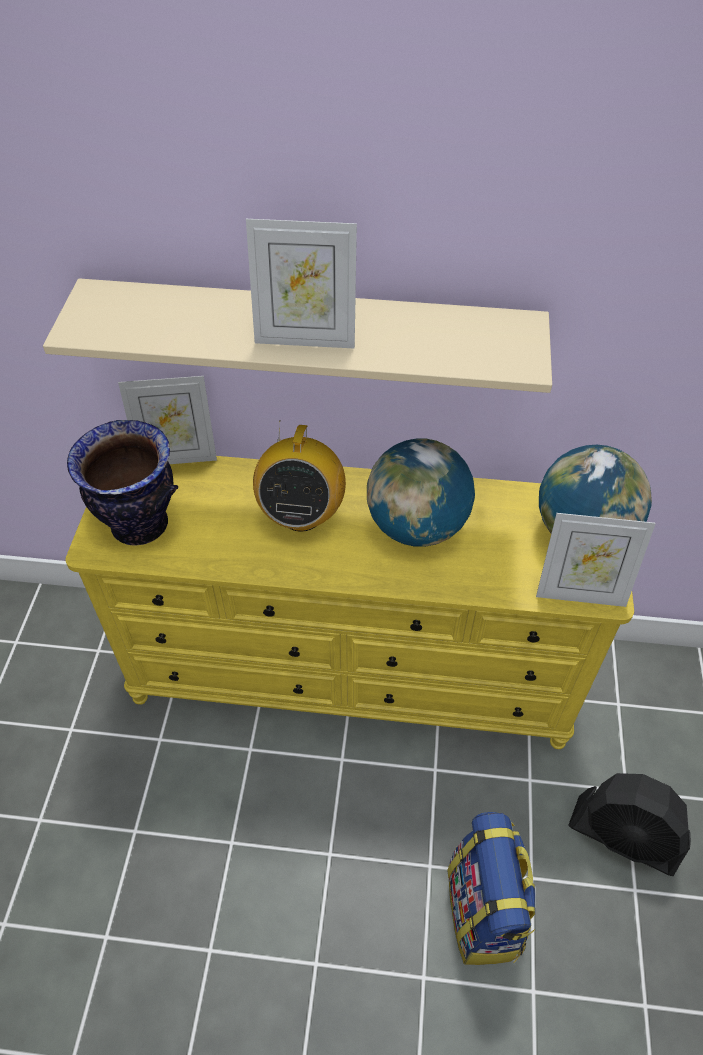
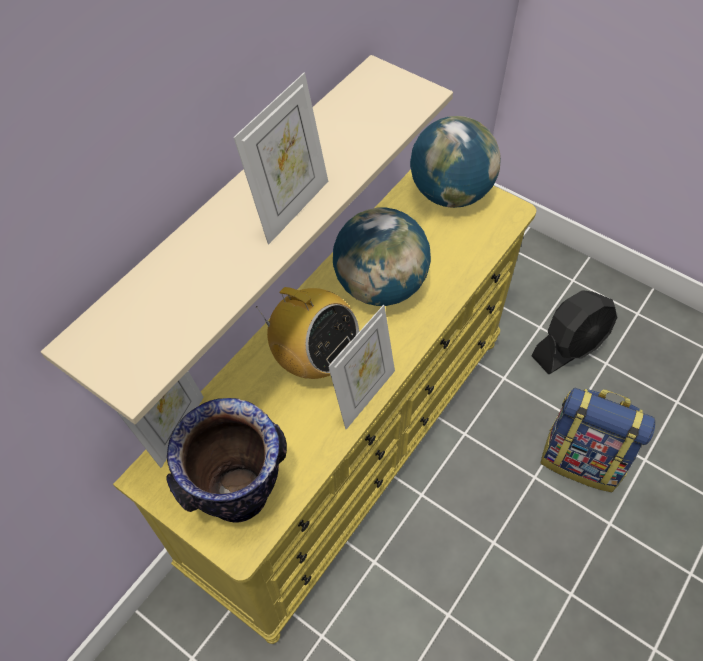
camera: 60 degrees left, 5 degrees up
(580, 594) = (502, 223): picture frame -> picture frame (363, 395)

